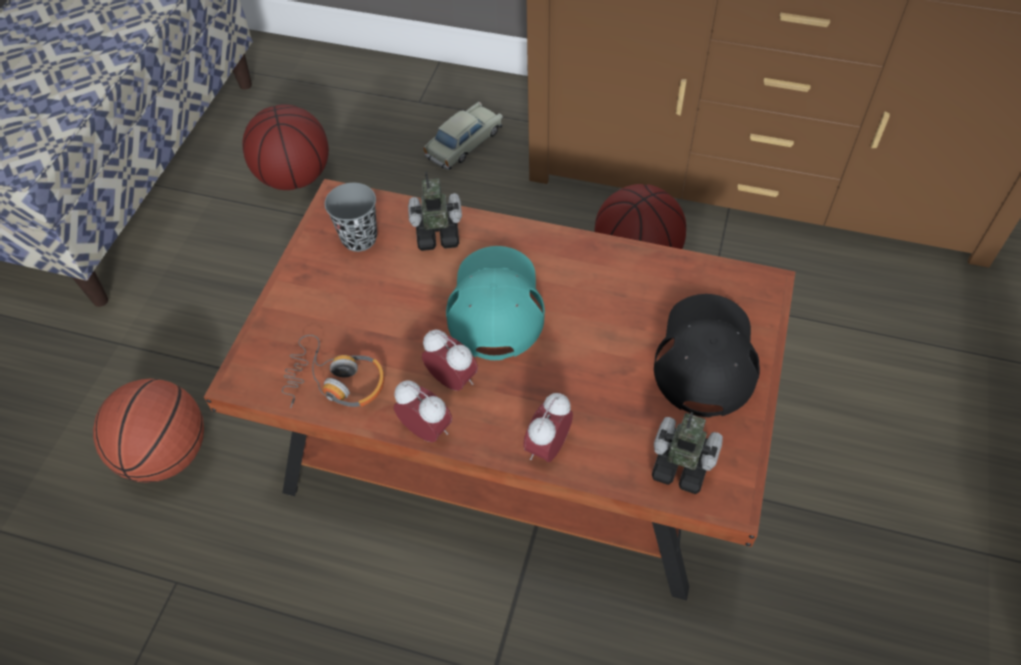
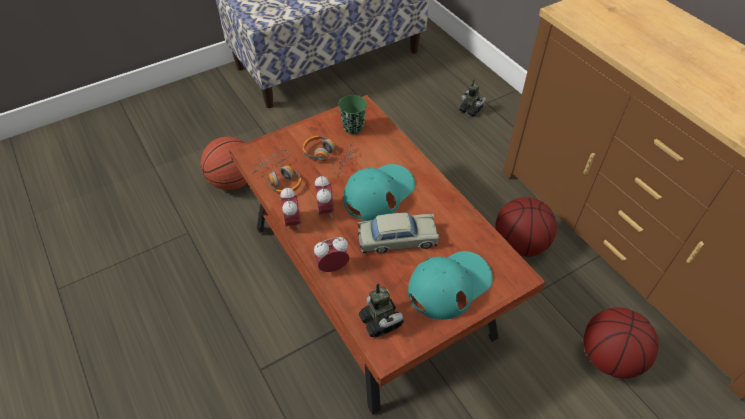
camera: 40 degrees right, 5 degrees down
(295, 176) = (395, 103): basketball -> basketball (610, 357)
(359, 238) = (353, 128): grey cup -> green cup
(370, 303) = (328, 157): none -> headphones
(438, 235) = (387, 147): toy robot -> toy robot (470, 110)
(464, 143) = (488, 135): beige toy car -> beige toy car (397, 239)
(705, 356) = (449, 285): black cap -> turquoise cap

